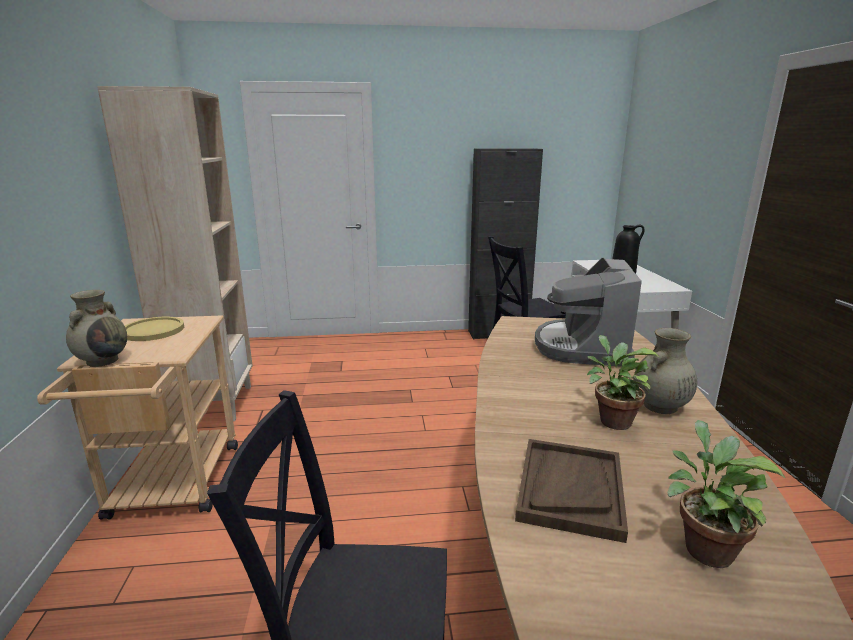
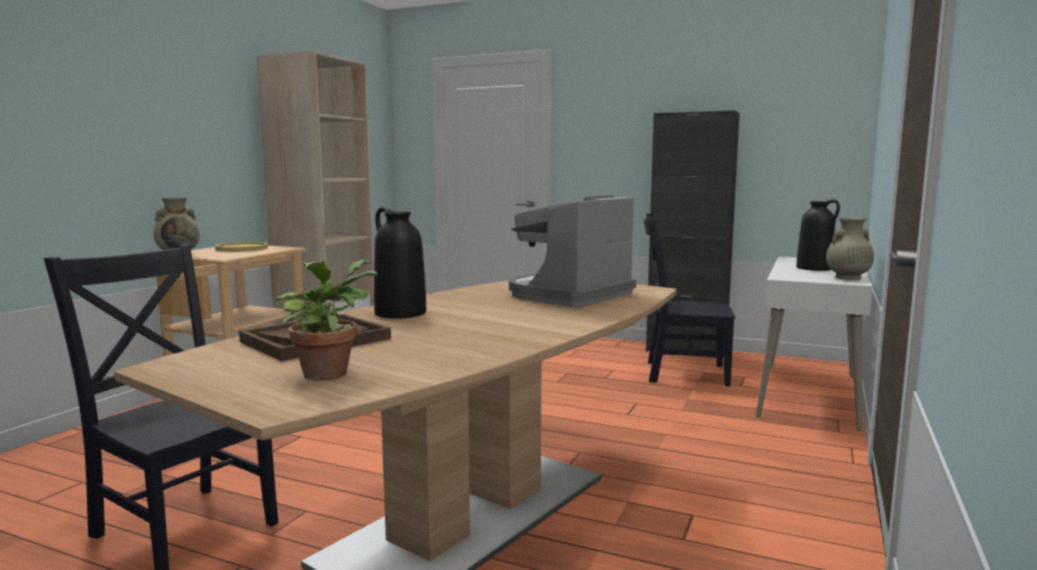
camera: 30 degrees right, 10 degrees down
(529, 413) = (399, 313): none -> black vase
(611, 420) = (456, 325): potted plant -> none
(659, 407) = (527, 327): beige vase -> beige vase (847, 278)

